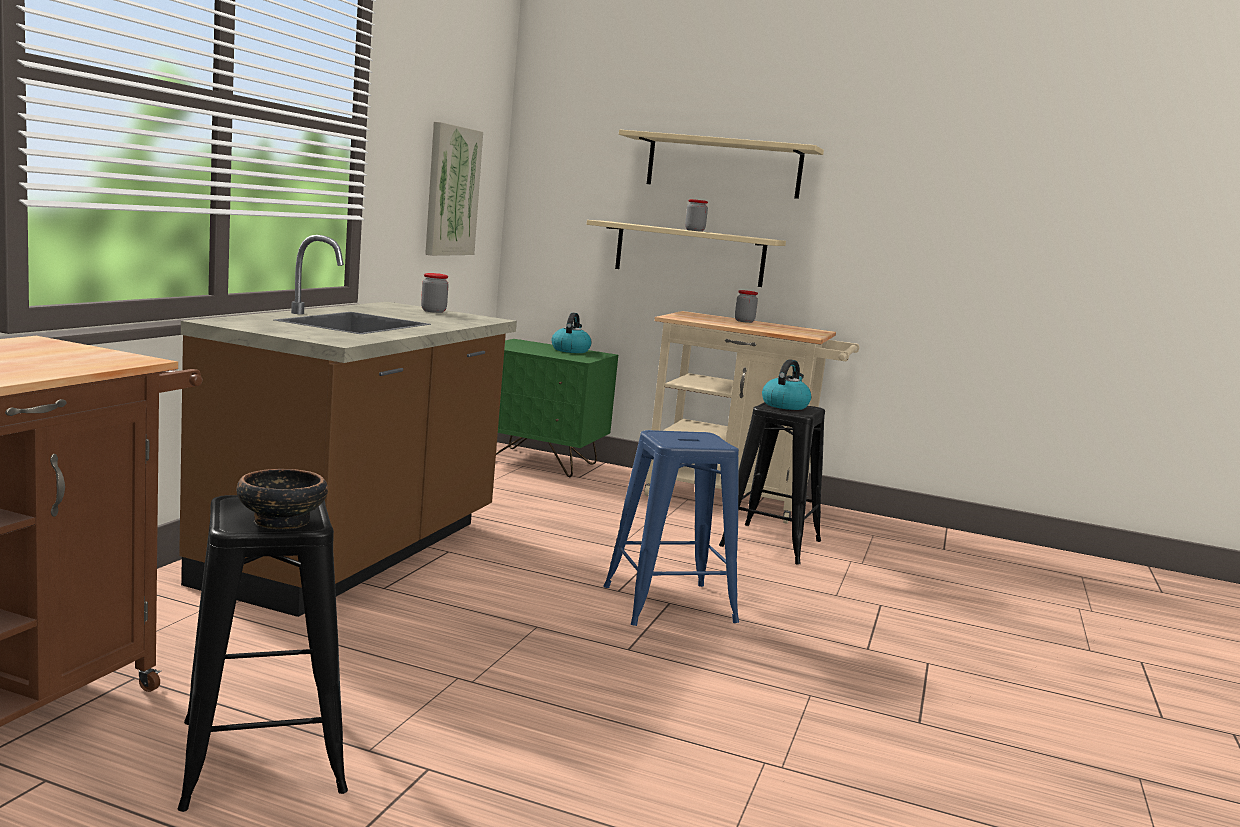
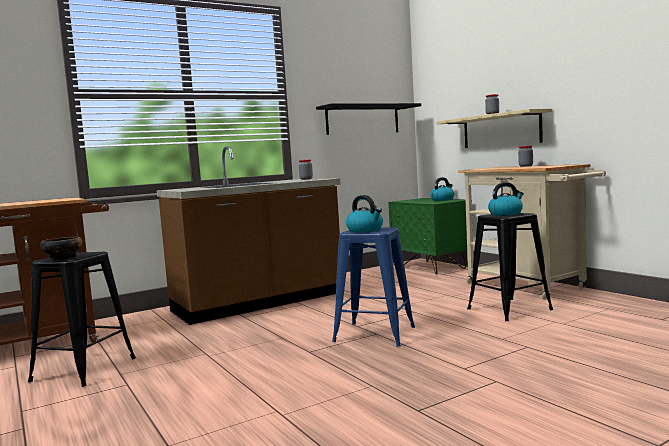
camera: 40 degrees right, 5 degrees down
(451, 191) = (362, 120): picture -> black shelf
(687, 439) = (365, 230): none -> kettle
(723, 166) = (511, 70): beige shelf -> none

